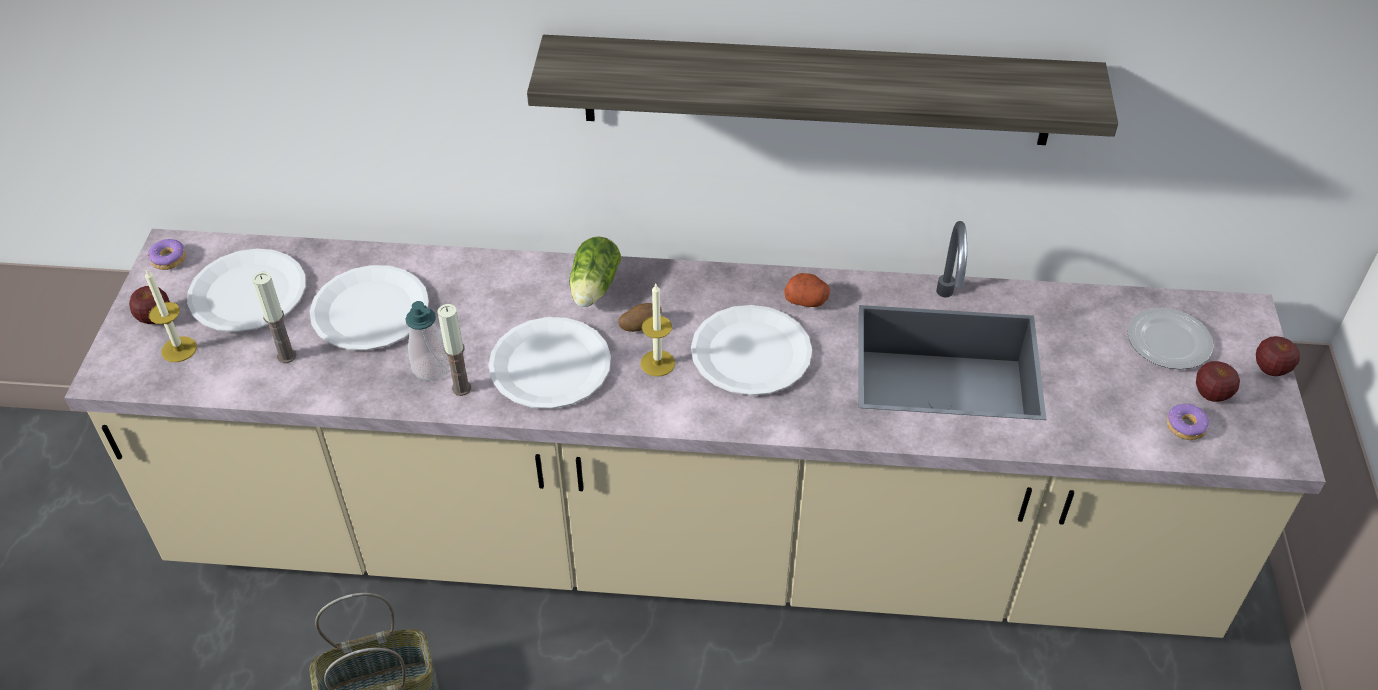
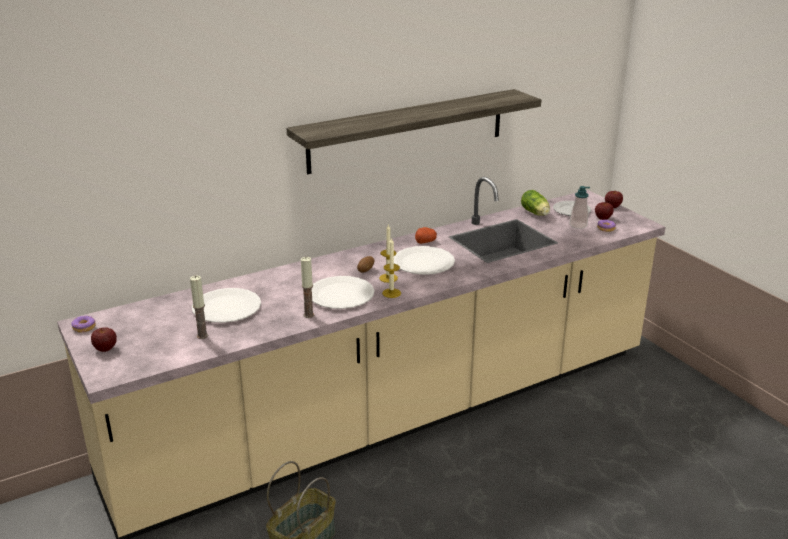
camera: 35 degrees left, 20 degrees down
(179, 349) = (136, 354): candle -> candle (391, 293)
(248, 293) = (149, 323): white plate -> none
(431, 367) = (284, 314): soap dispenser -> soap dispenser (578, 225)
(593, 289) = (328, 267): lettuce -> lettuce (536, 213)

